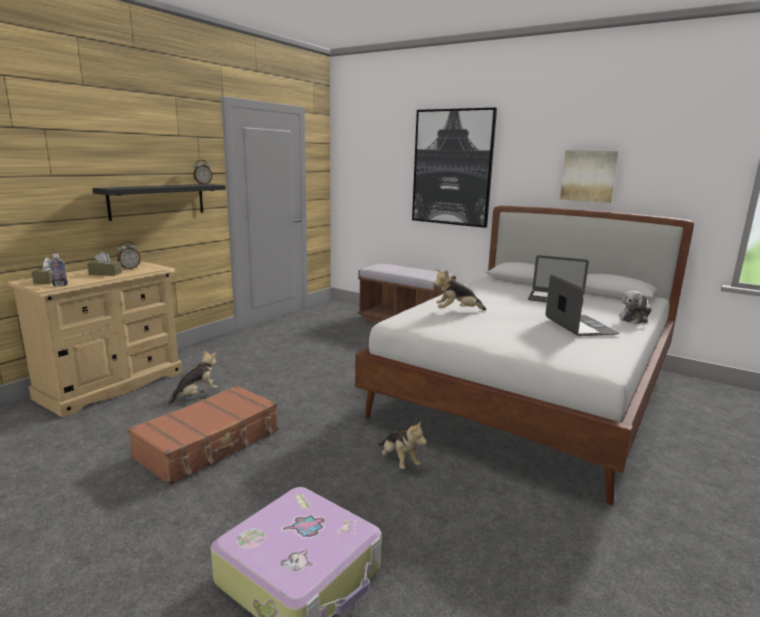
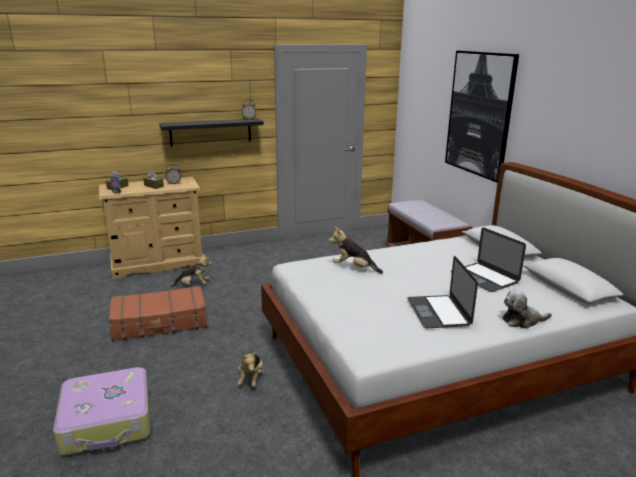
camera: 35 degrees right, 5 degrees up
(579, 326) = (438, 312): laptop -> laptop turned 150 degrees clockwise
(588, 176) = (592, 143): picture -> none

